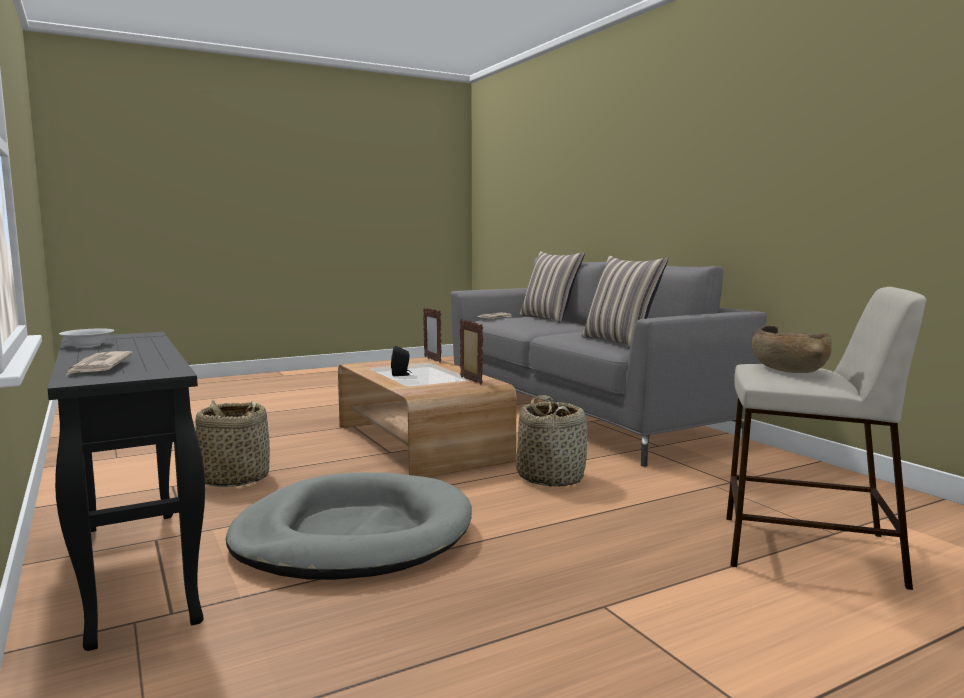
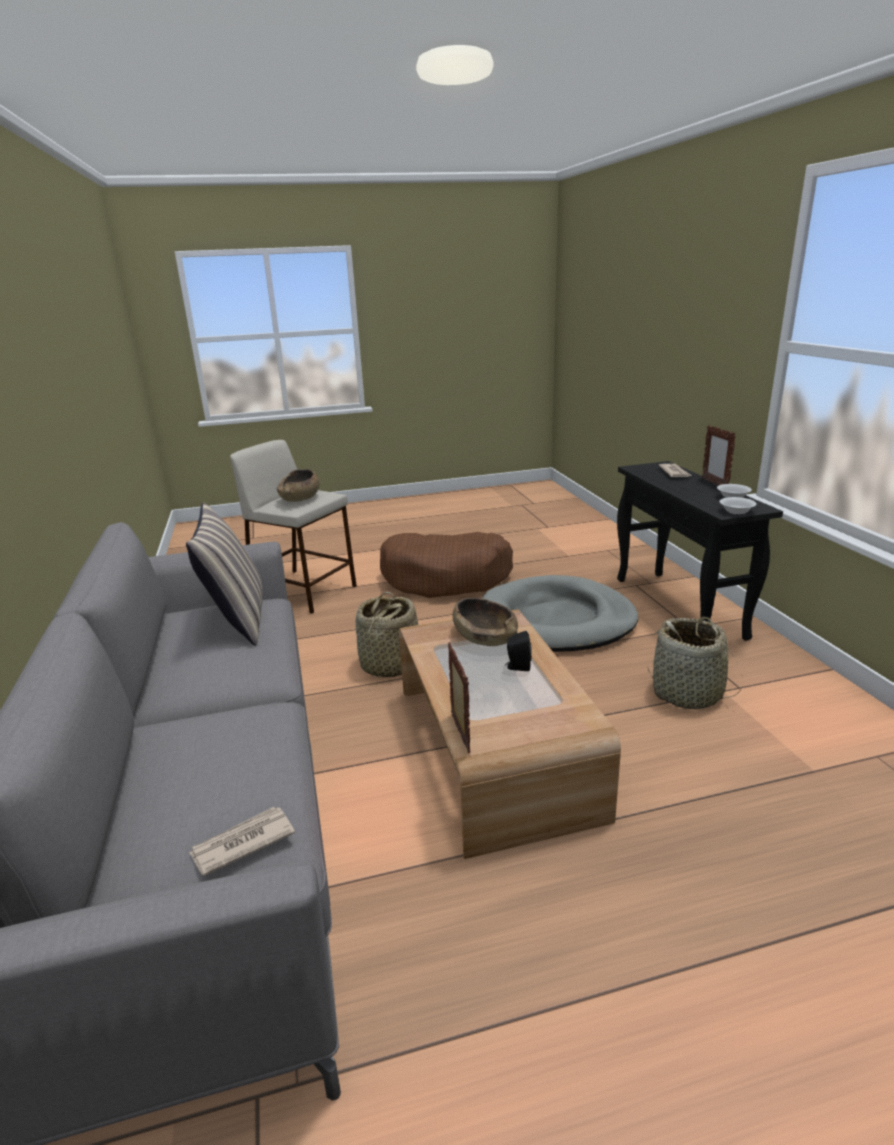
camera: 165 degrees left, 15 degrees up
(125, 335) = (737, 511): none -> white bowl
(431, 383) = (485, 637): none -> brown bowl
(470, 381) = (439, 640): picture frame -> picture frame (714, 484)
(549, 318) = (133, 804): pillow -> none
(576, 599) = (446, 577): none -> brown dog bed

